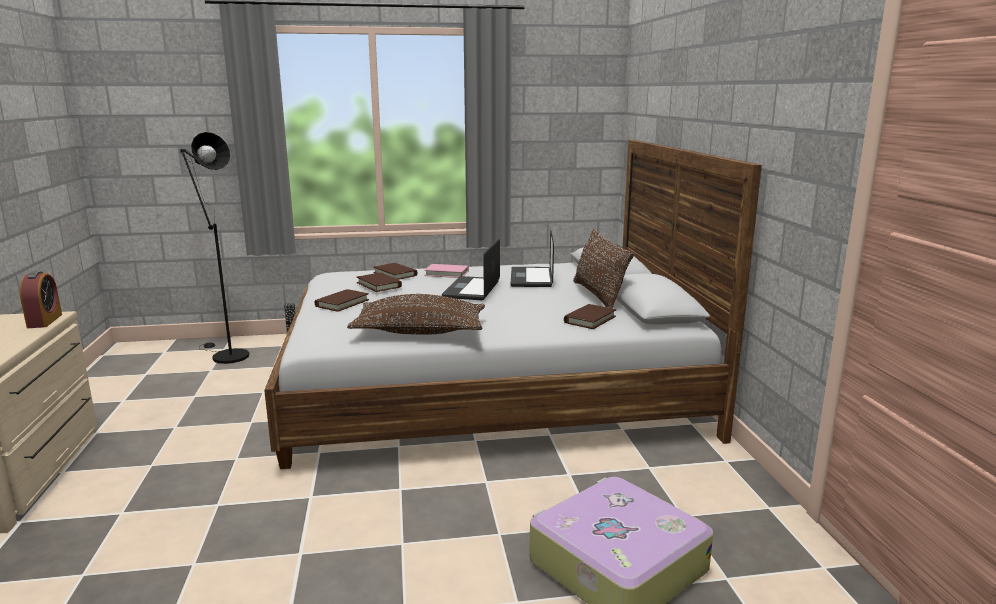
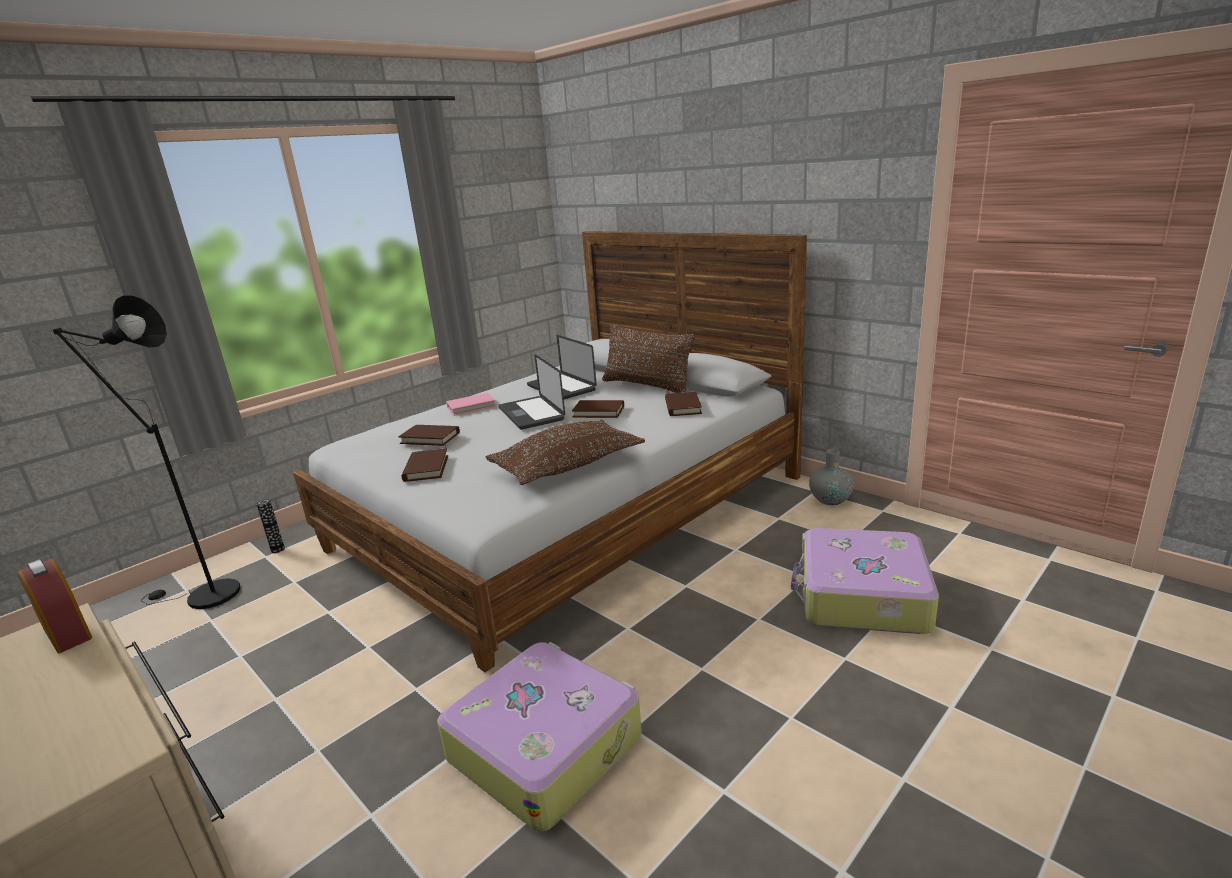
camera: 35 degrees left, 5 degrees up
(243, 531) = (545, 745): none -> suitcase
(395, 274) = (422, 423): brown book -> brown book (598, 412)
(728, 474) = (830, 499): none -> grey vase

